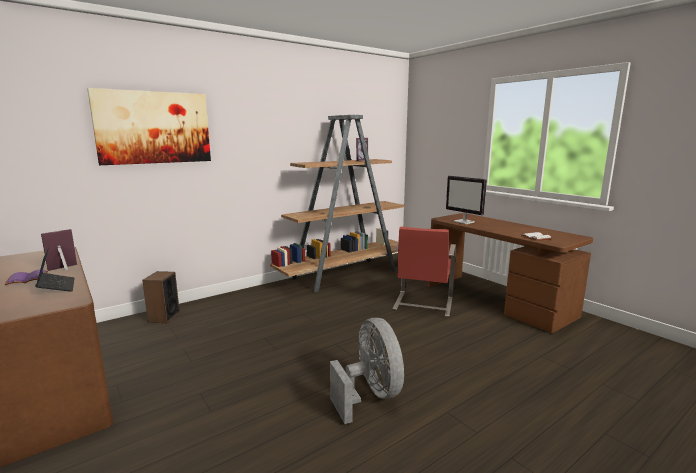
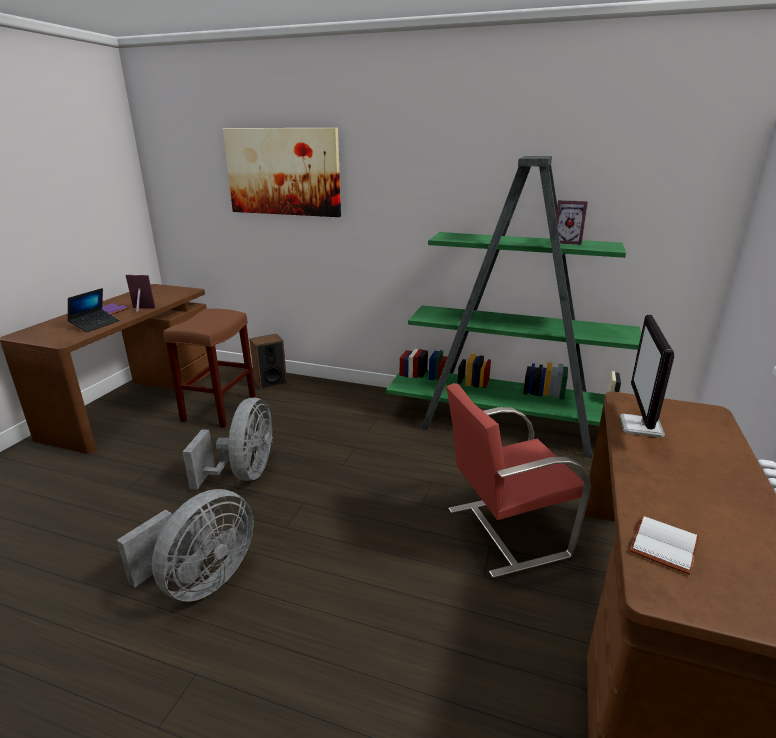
camera: 55 degrees right, 10 degrees up
(163, 345) = (219, 410): none -> brown stool
(274, 355) = (244, 473): none -> grey fan
(346, 274) = (510, 425): brown bookcase -> green bookcase

